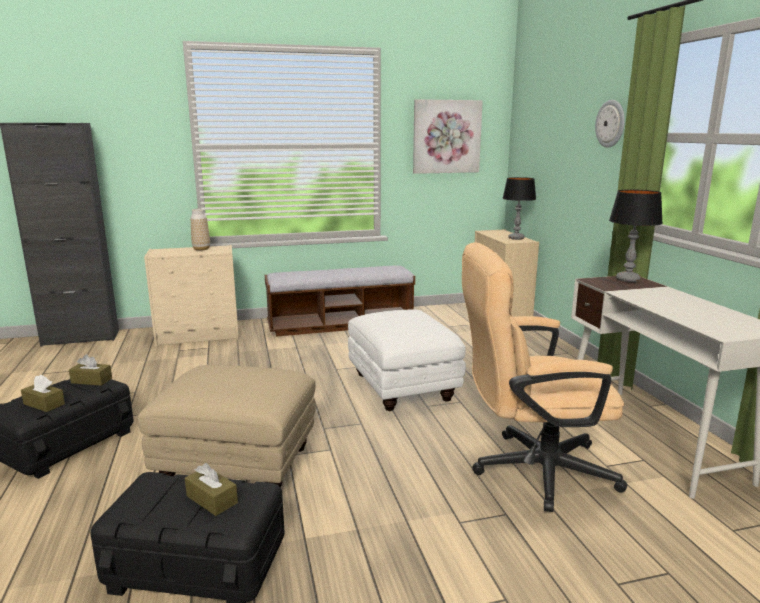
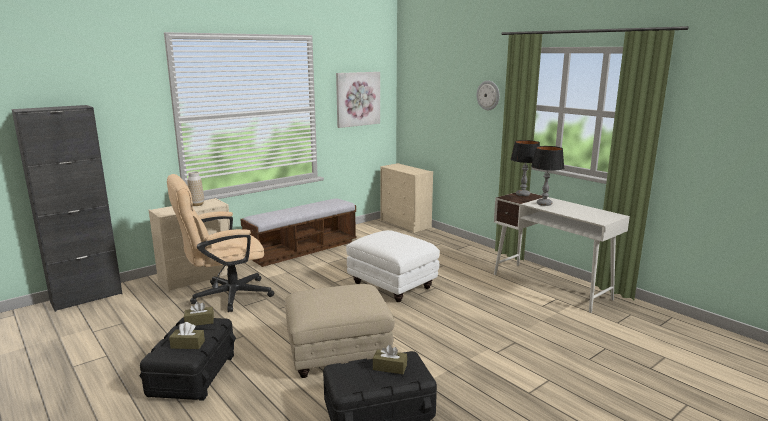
camera: 25 degrees left, 0 degrees up
(516, 238) = (415, 170): table lamp -> table lamp (544, 204)
(530, 470) = (507, 317): beige office chair -> beige office chair (224, 296)

